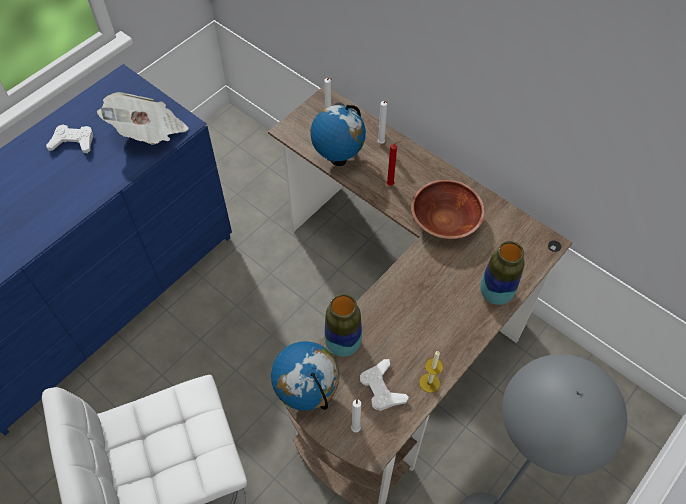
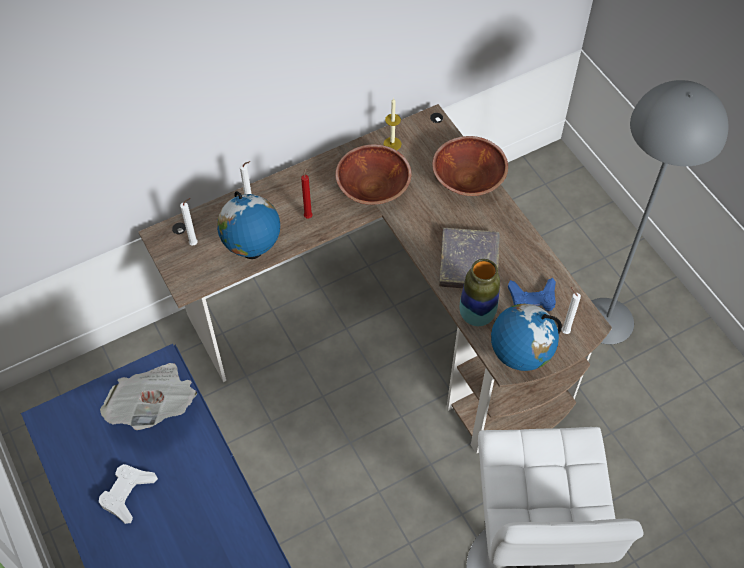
camera: 70 degrees left, 0 degrees up
(382, 388) = (532, 298): white game controller -> blue game controller
(399, 321) = (469, 262): none -> grey book
(429, 383) = (539, 260): candle -> candle (392, 144)
(495, 294) = (469, 179): vase -> brown bowl

